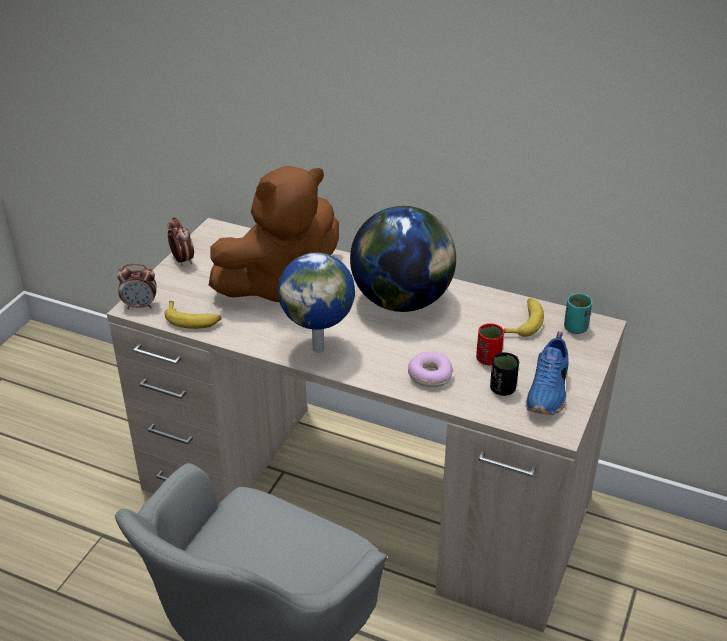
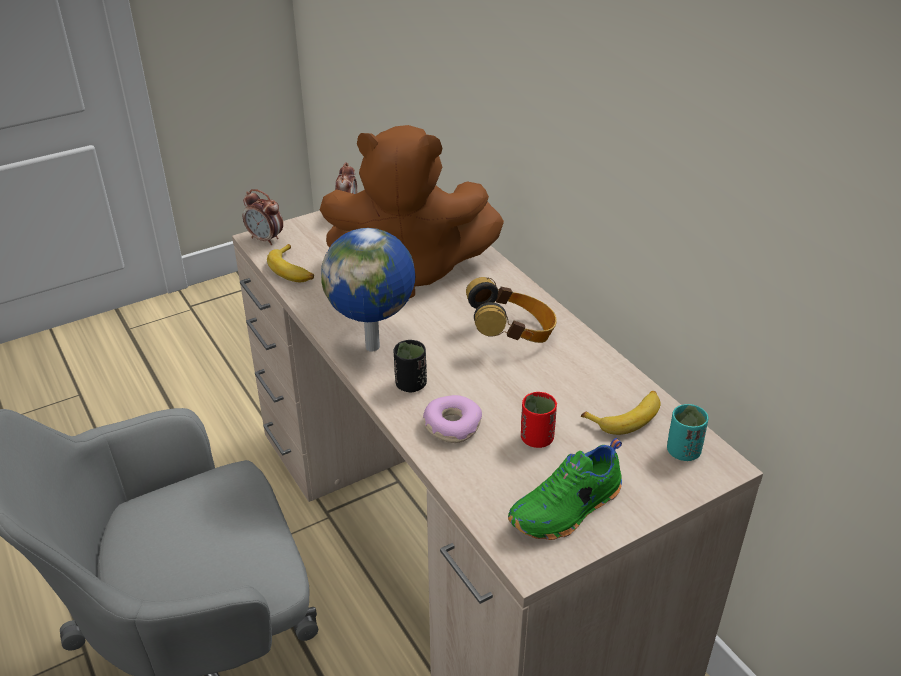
camera: 35 degrees right, 0 degrees up
(402, 301) = (512, 335): globe -> headphones
(502, 389) = (515, 480): black cup -> black cup (410, 384)
(549, 391) = (567, 510): blue shoe -> green shoe

